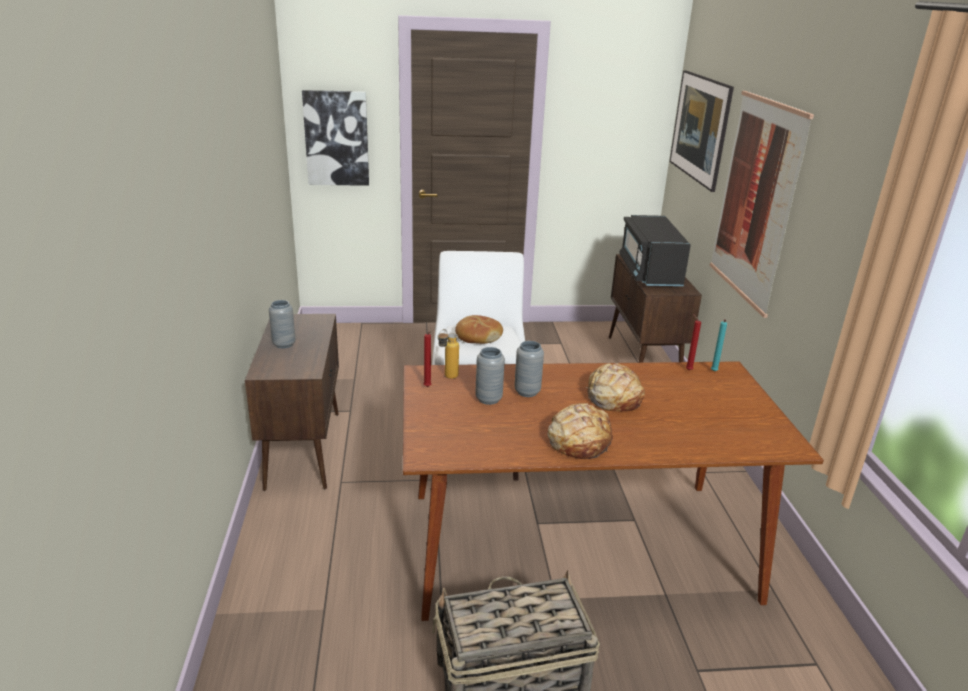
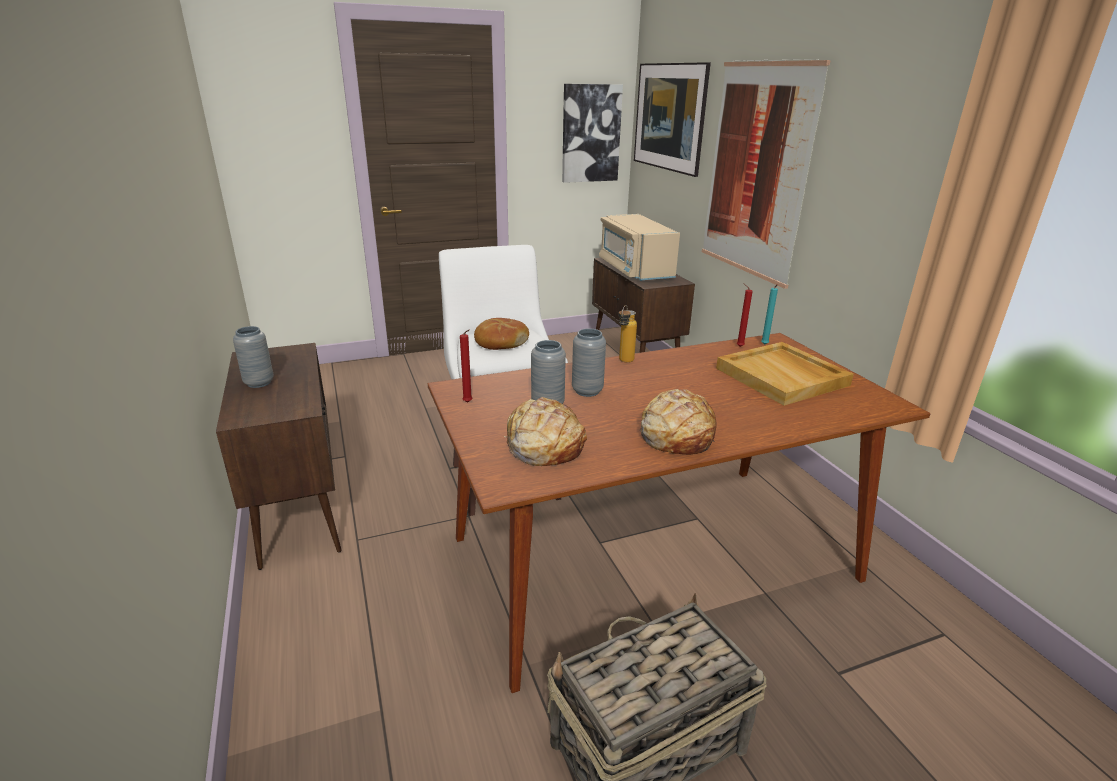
camera: 15 degrees left, 0 degrees up
(336, 138) = (277, 151): picture -> picture (590, 133)
(447, 378) = (486, 389): bottle -> bottle (624, 362)
(613, 397) = (683, 383): bread -> bread (544, 445)
(649, 272) = (634, 270): black microwave -> beige microwave
(708, 405) = (783, 377): none -> beige tray

